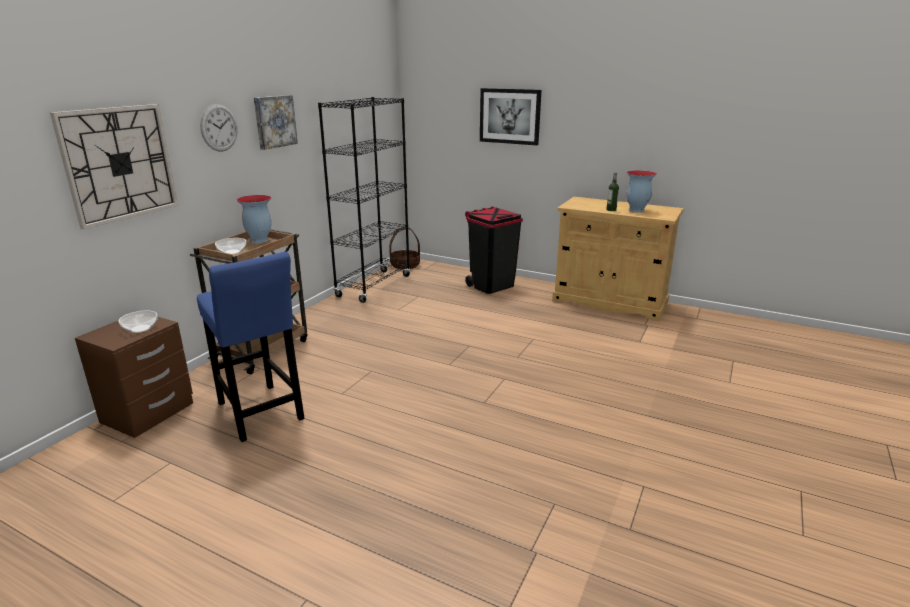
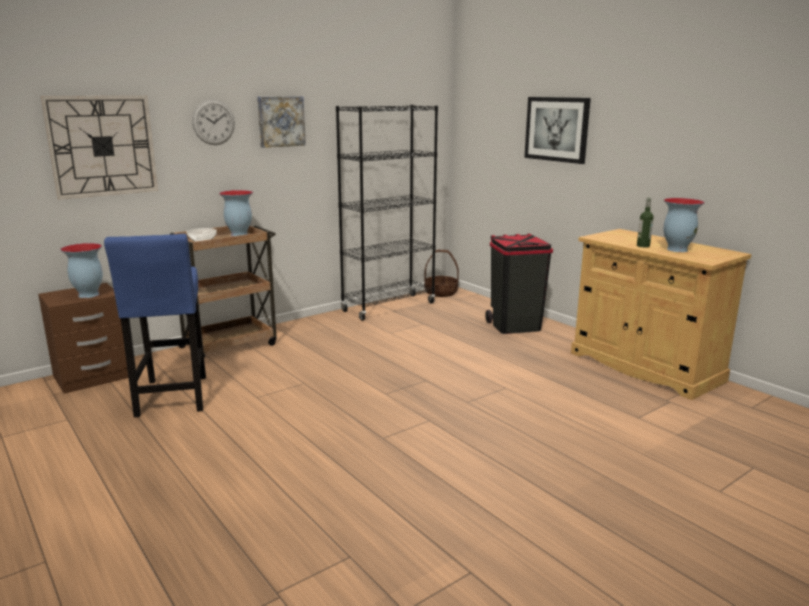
camera: 25 degrees right, 5 degrees down
(140, 329) = (88, 295): bowl -> vase

